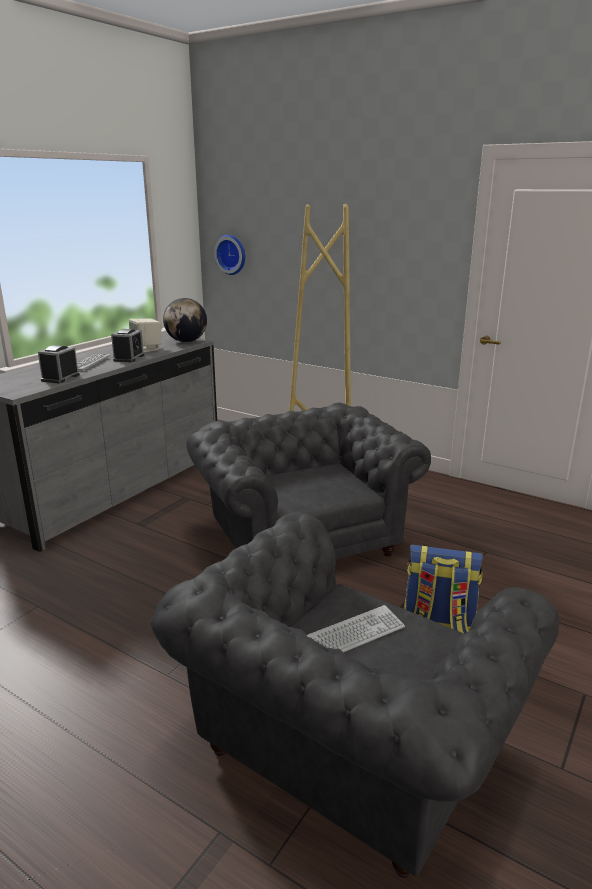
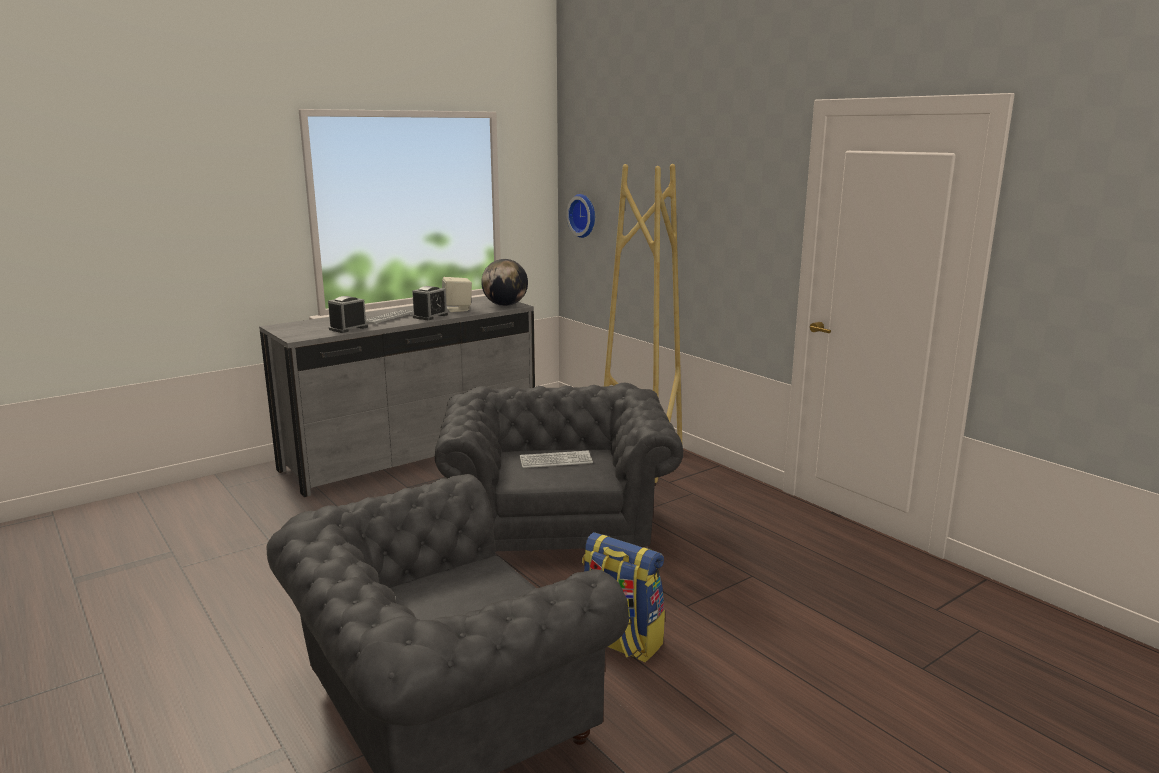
camera: 20 degrees right, 5 degrees down
(356, 633) = (464, 596): keyboard -> keyboard (556, 461)

